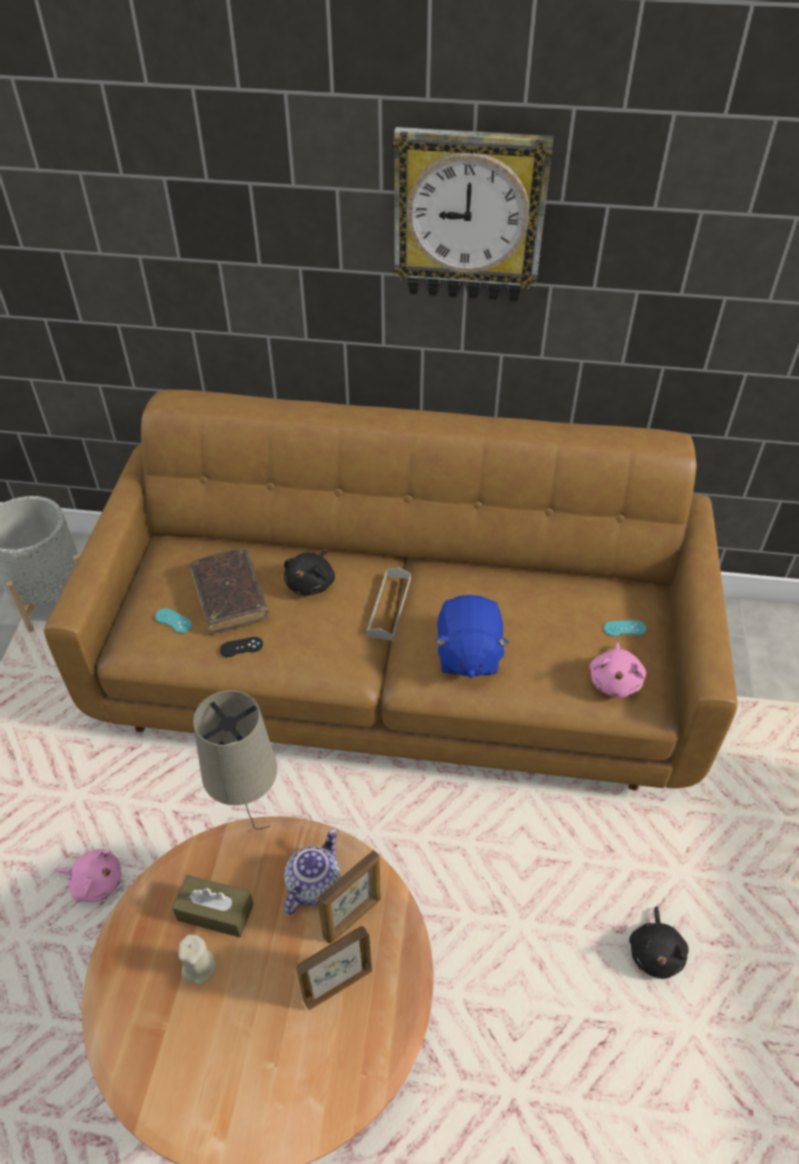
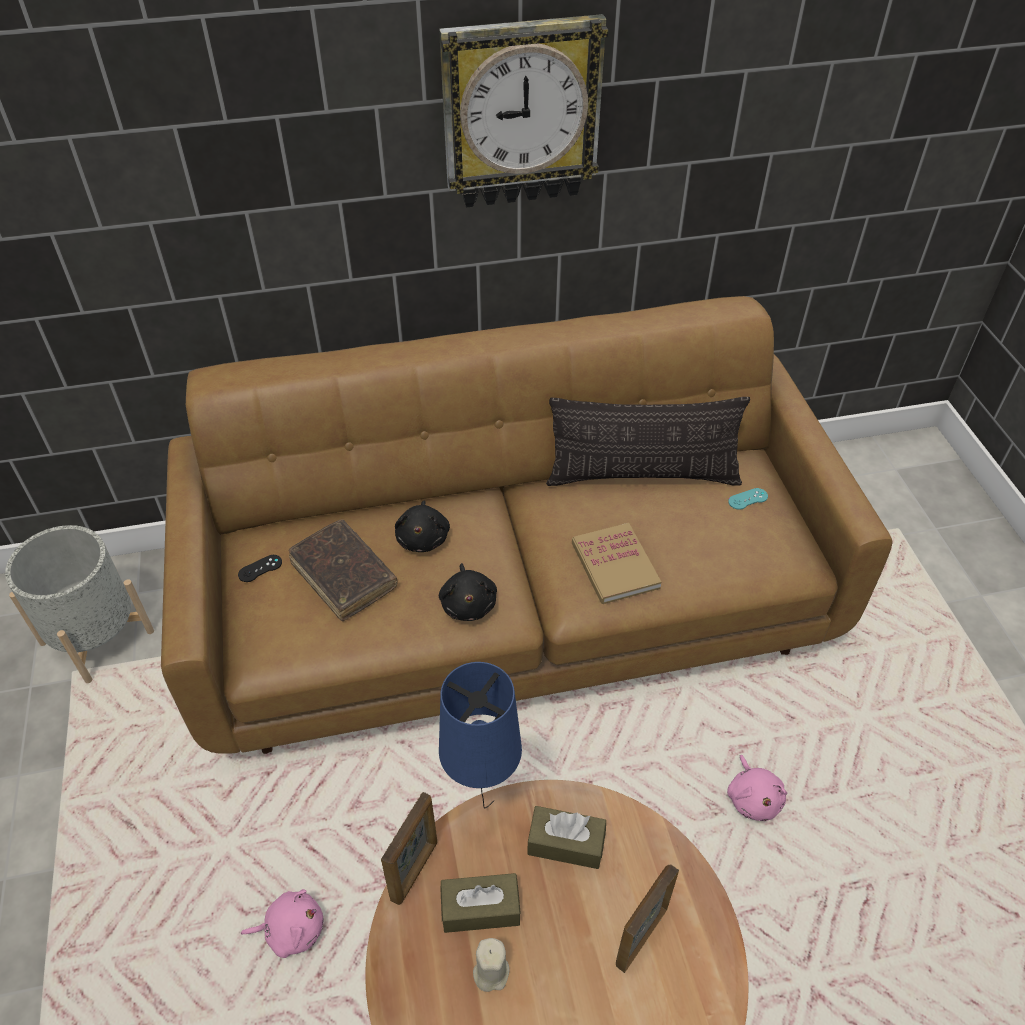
camera: 20 degrees left, 0 degrees up
(173, 621) = (293, 618): turquoise game controller -> none
(241, 647) = (381, 624): black game controller -> black game controller (260, 568)
(255, 836) = (483, 817): beige table lamp -> blue table lamp
(312, 883) = (566, 844): teapot -> brown tissue box
(353, 917) = (622, 863): picture frame -> picture frame (415, 870)
(389, 606) = (514, 540): grey tray -> none
(467, 654) = (615, 565): blue plush toy -> book
(534, 580) = (642, 475): none -> pillow
(615, 680) = (763, 551): pink plush toy -> pink plush toy (753, 798)
(655, 952) = (872, 799): black plush toy -> black plush toy (468, 603)

